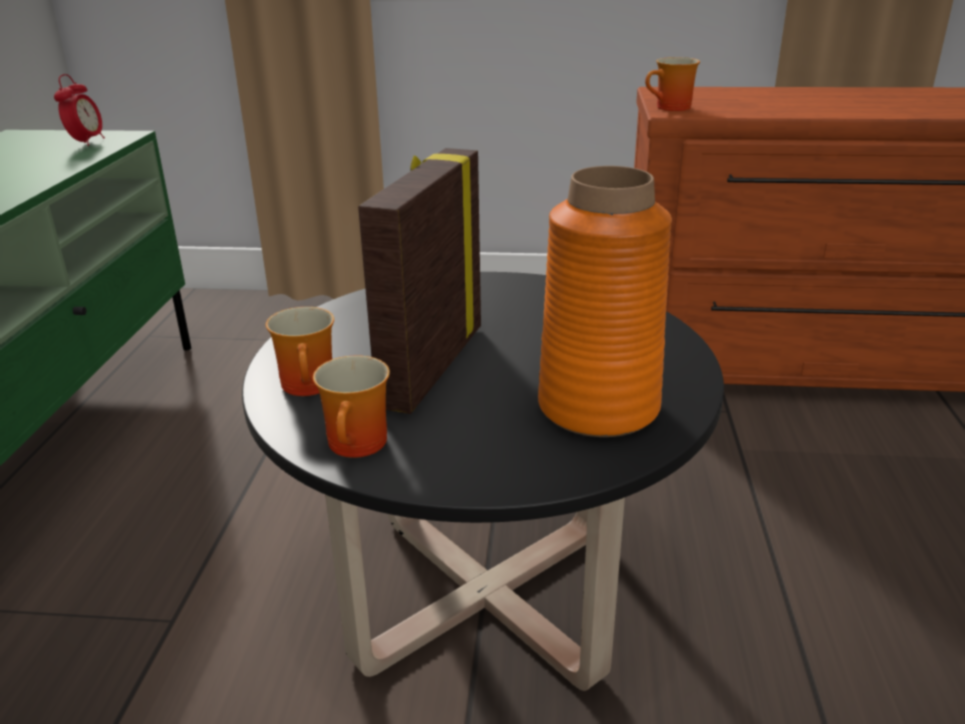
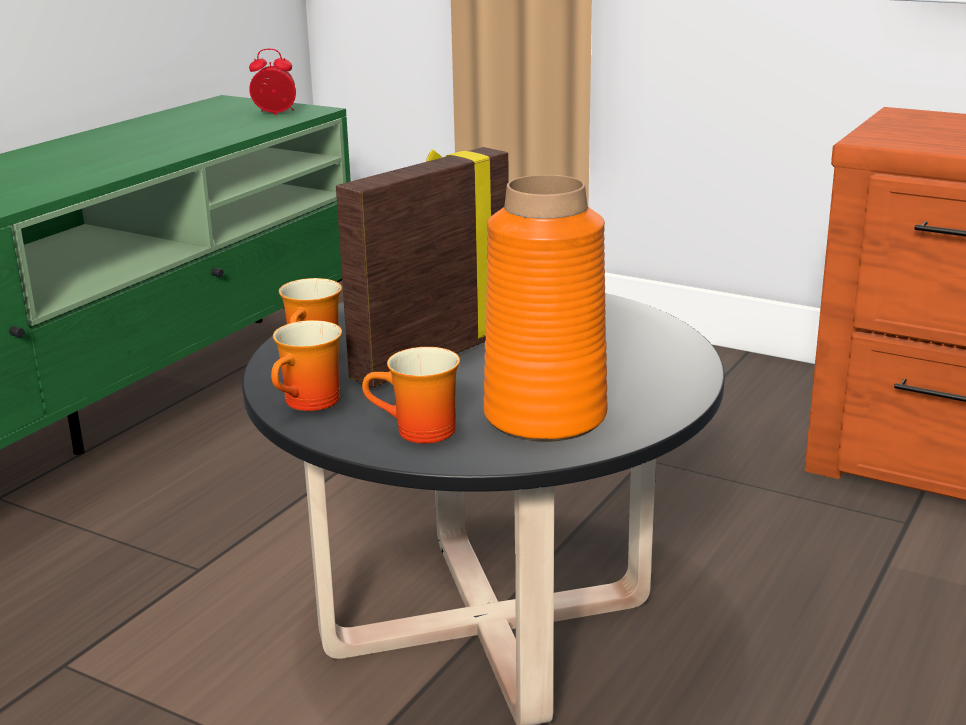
camera: 25 degrees right, 5 degrees down
(87, 142) = (275, 114): alarm clock -> alarm clock turned 120 degrees counterclockwise
(671, 108) = (876, 135): mug -> mug (419, 433)

